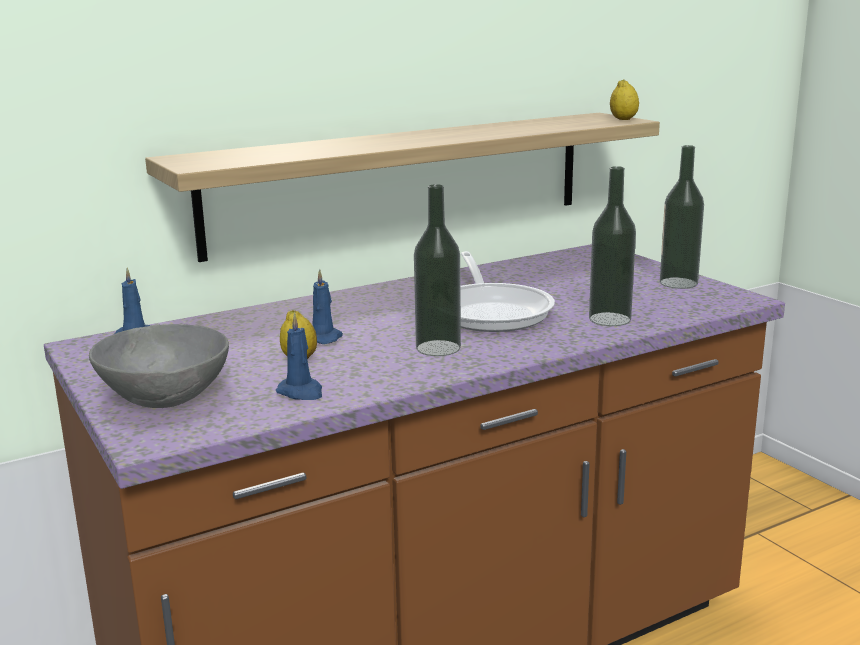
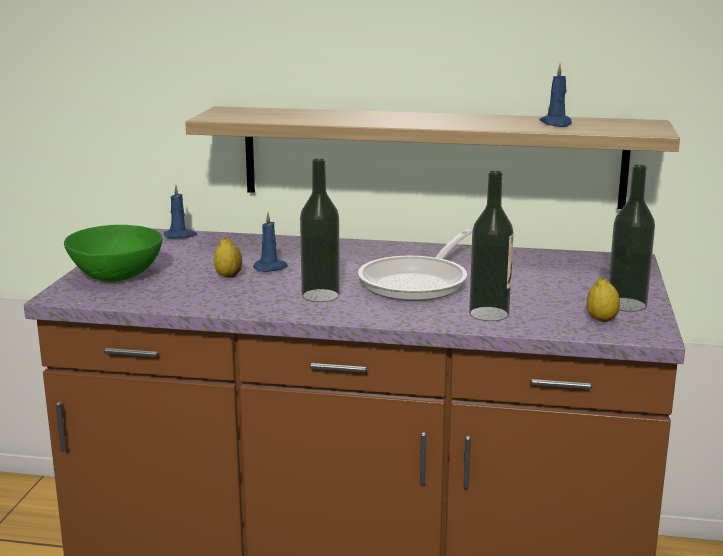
camera: 40 degrees right, 0 degrees up
(166, 397) = (116, 276): grey bowl -> green bowl
(301, 392) = (183, 296): blue candle -> blue candle (556, 124)
(623, 119) = (651, 130): lemon -> lemon (601, 320)

